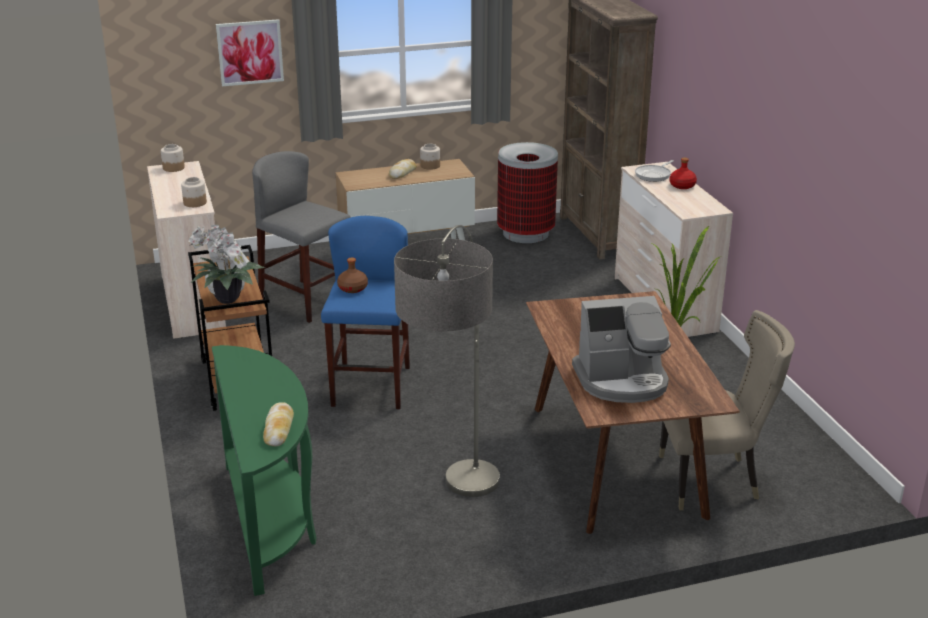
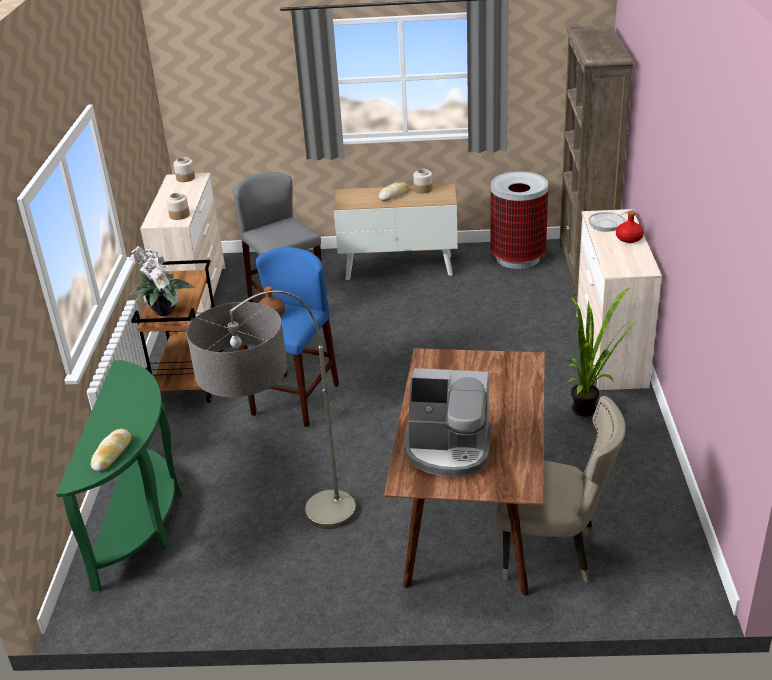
camera: 20 degrees right, 5 degrees up
(250, 52) = (261, 77): picture -> none

